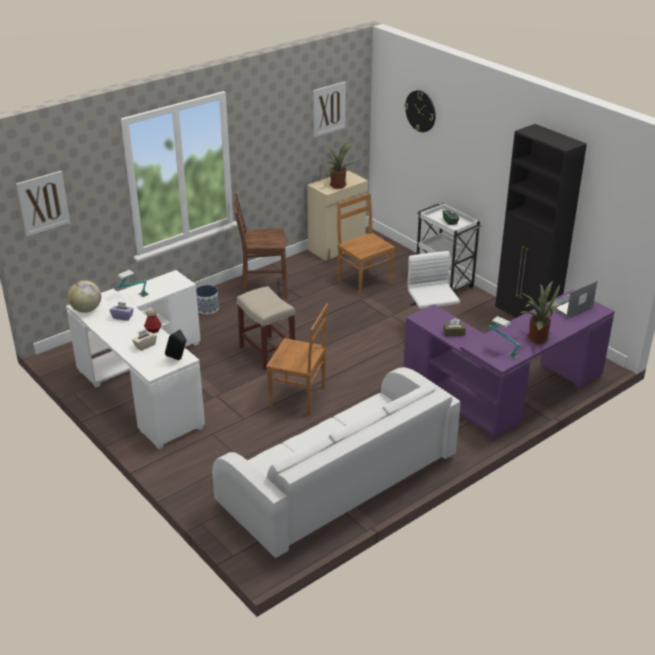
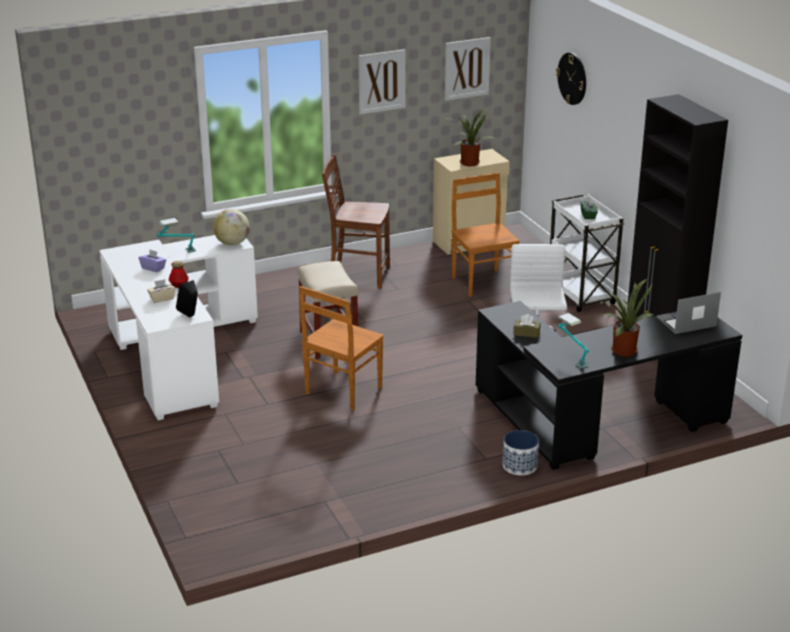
camera: 15 degrees right, 5 degrees down
(43, 203) = (93, 132): picture -> picture (381, 81)
(86, 310) = (119, 256): globe -> globe (232, 243)
(207, 309) = (283, 287): planter -> planter (519, 466)
(299, 397) = (342, 391): brown chair -> brown chair turned 90 degrees clockwise
(338, 481) = (343, 484): white sofa -> none
(506, 393) = (595, 423): purple desk -> black desk

